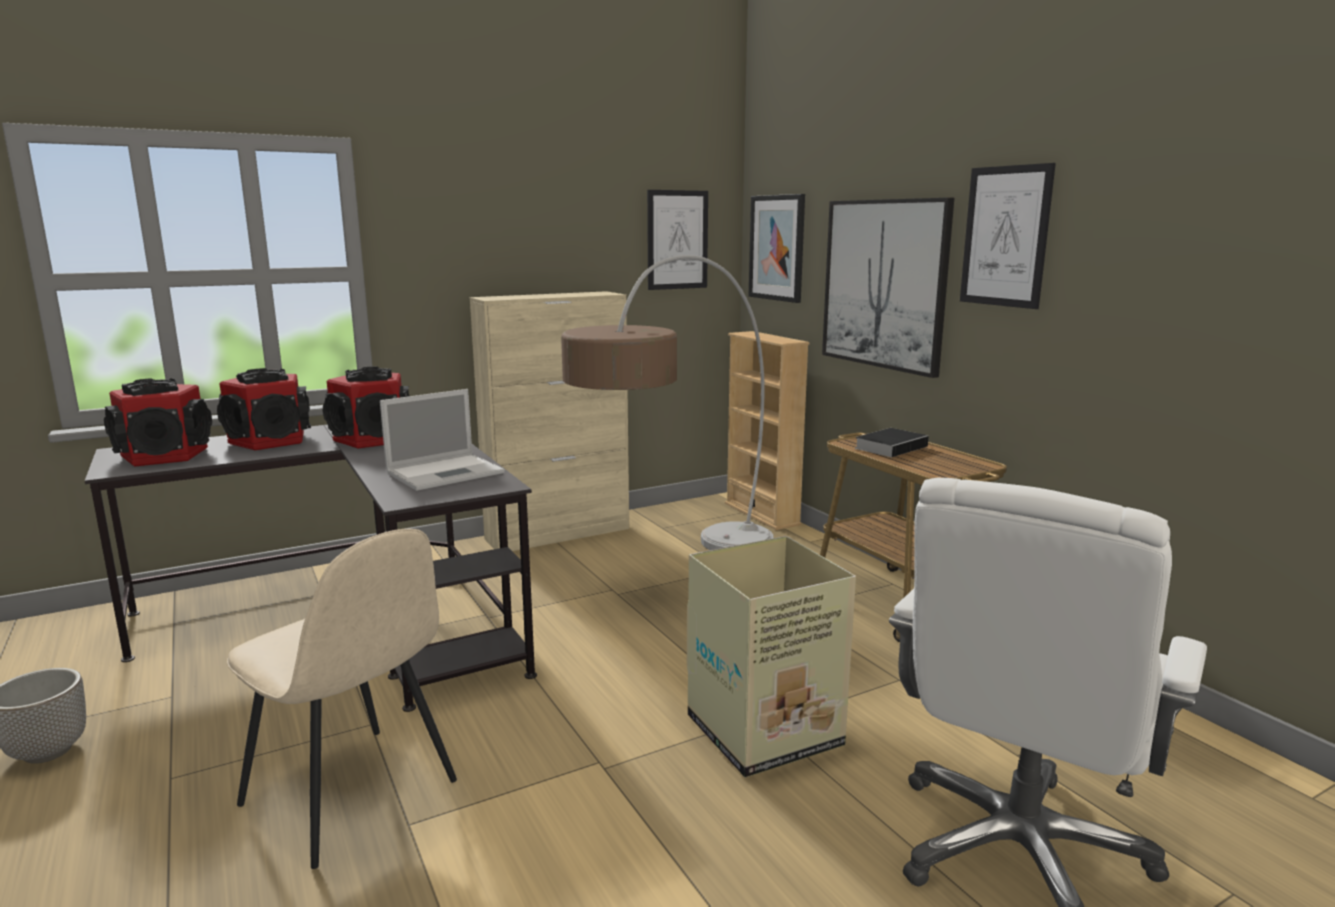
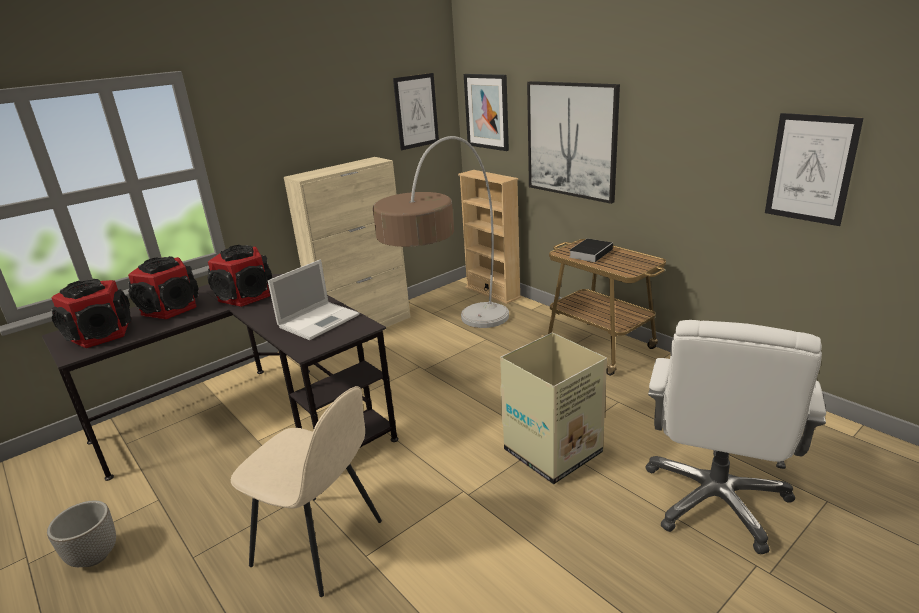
camera: 10 degrees left, 10 degrees up
(1005, 236) = (657, 112): picture -> picture (810, 169)

